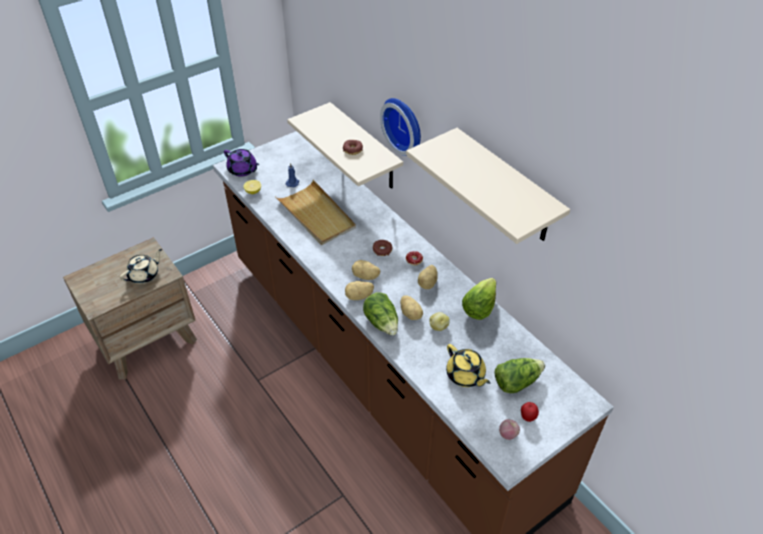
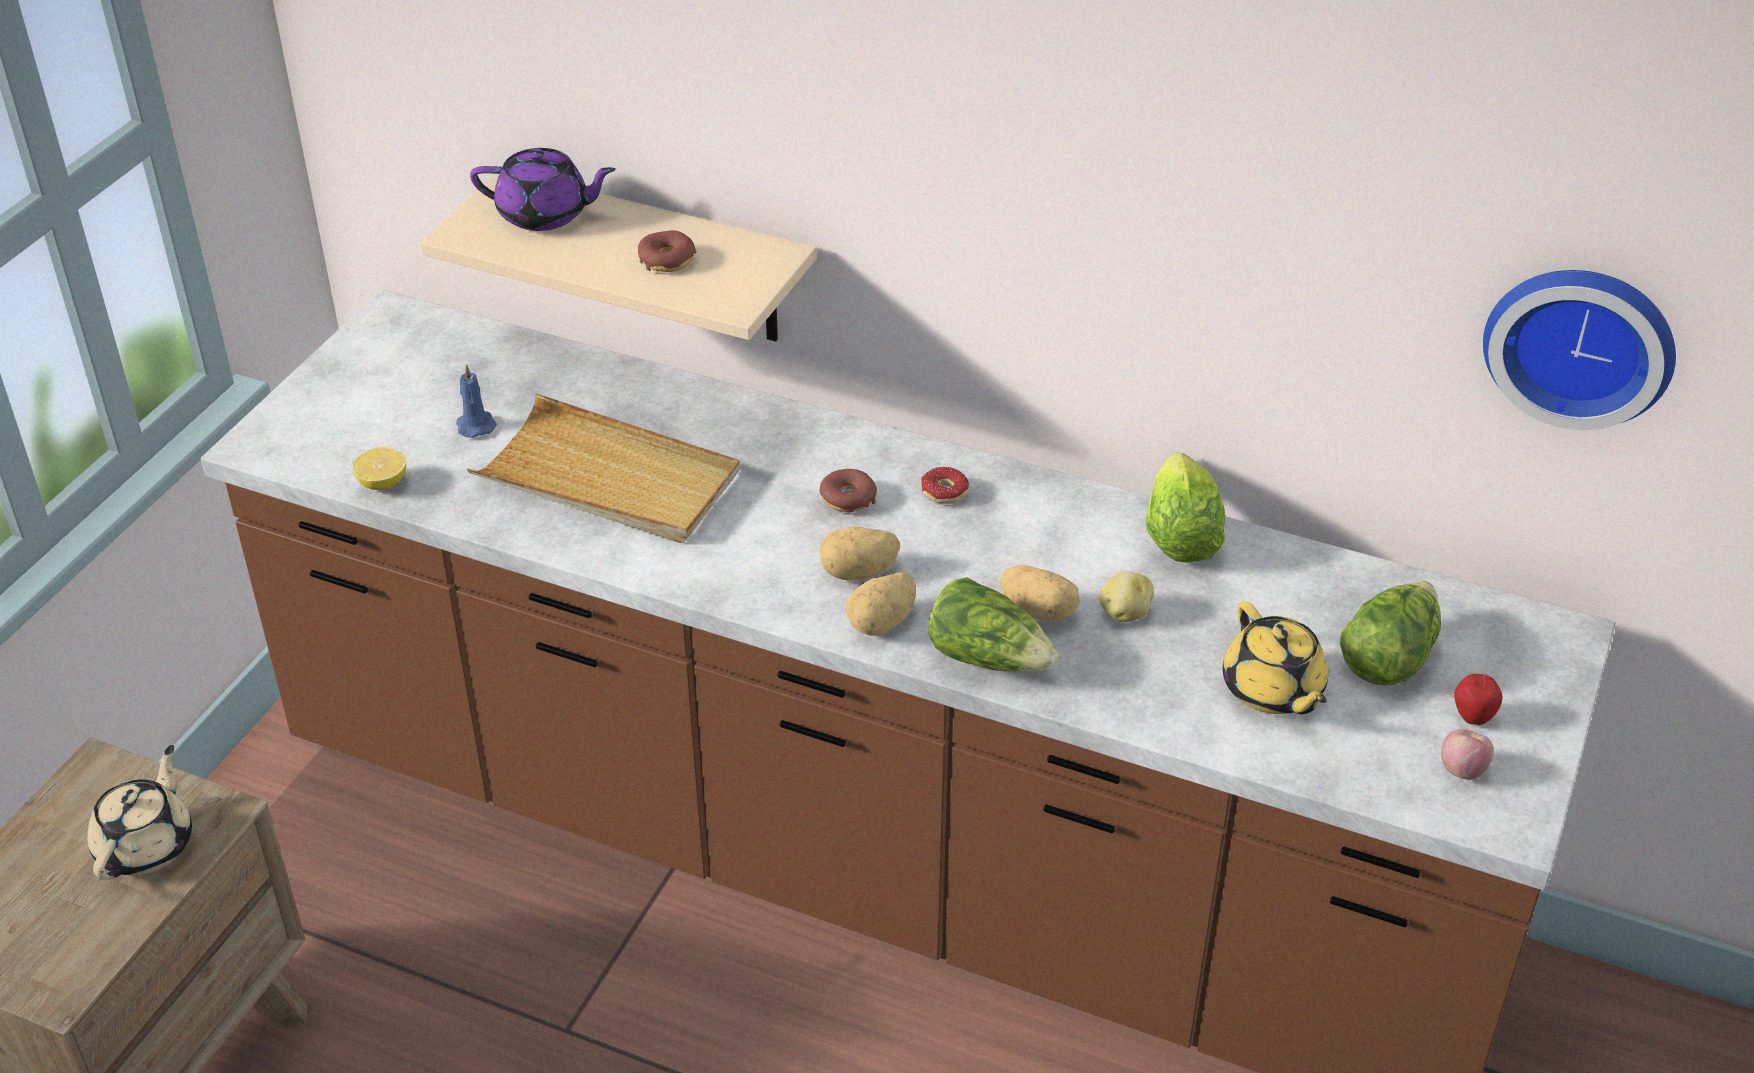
camera: 30 degrees left, 5 degrees down
(243, 170) = (305, 441): purple teapot -> purple teapot (545, 214)
(405, 125) = (817, 141): wall clock -> wall clock (1580, 341)
(428, 283) = (1021, 530): potato -> none
(465, 375) = (1273, 690): yellow teapot -> yellow teapot turned 45 degrees clockwise
(506, 187) = (1204, 187): beige shelf -> none

